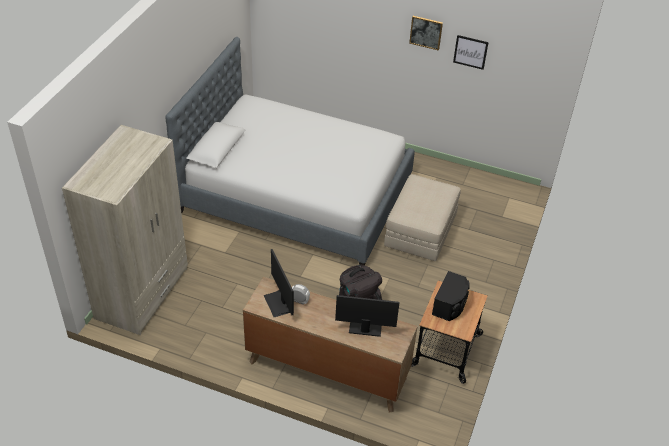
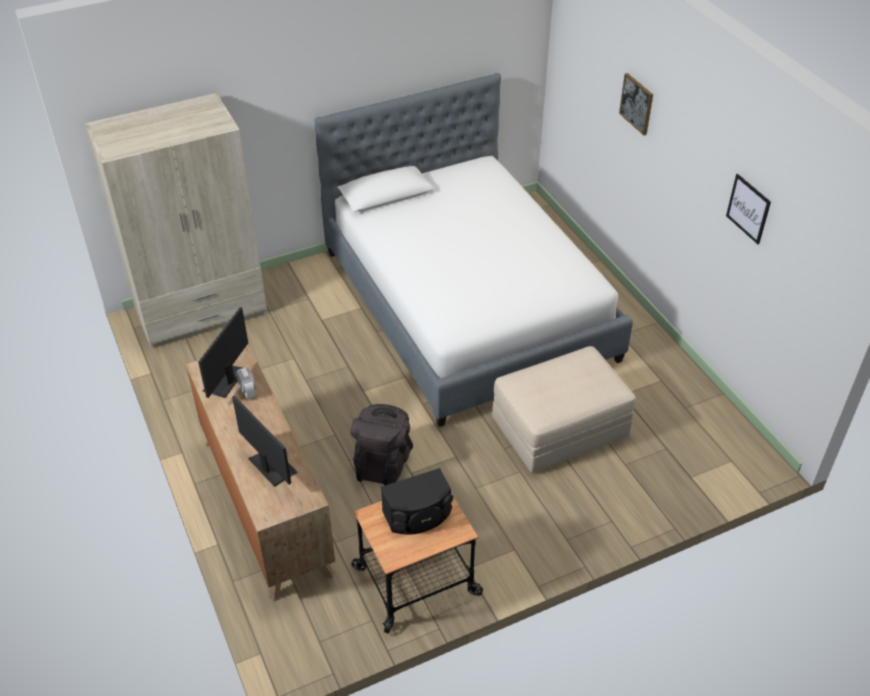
camera: 45 degrees right, 0 degrees up
(426, 32) = (704, 154): picture -> picture (637, 103)

